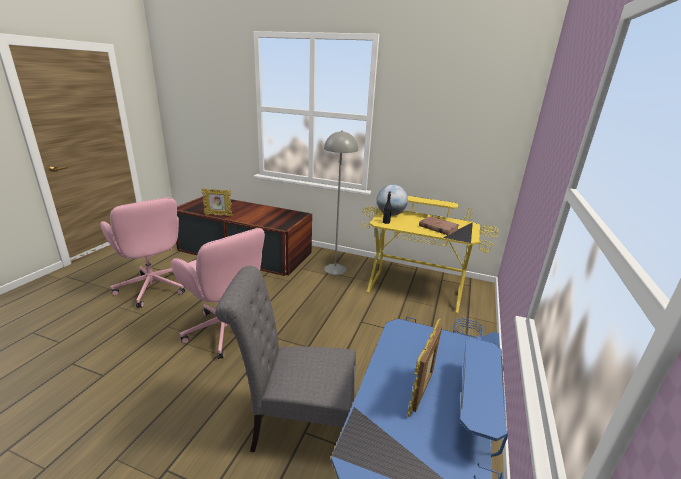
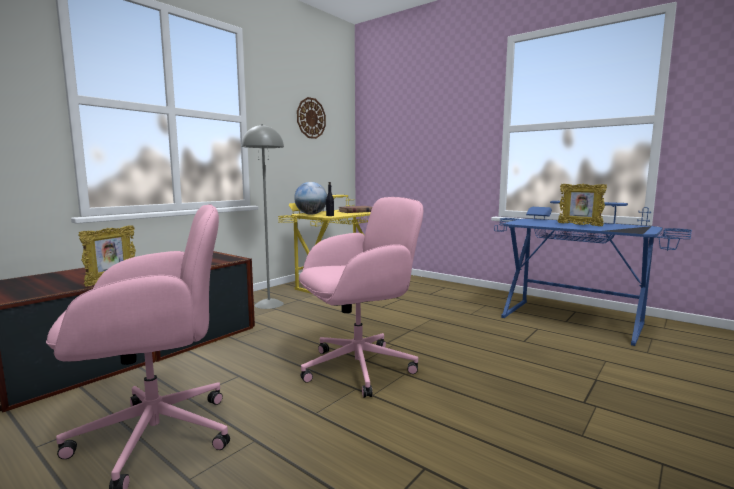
camera: 70 degrees left, 15 degrees down
(295, 427) = (519, 343): grey chair -> none
(454, 115) = (311, 118): none -> wall clock

